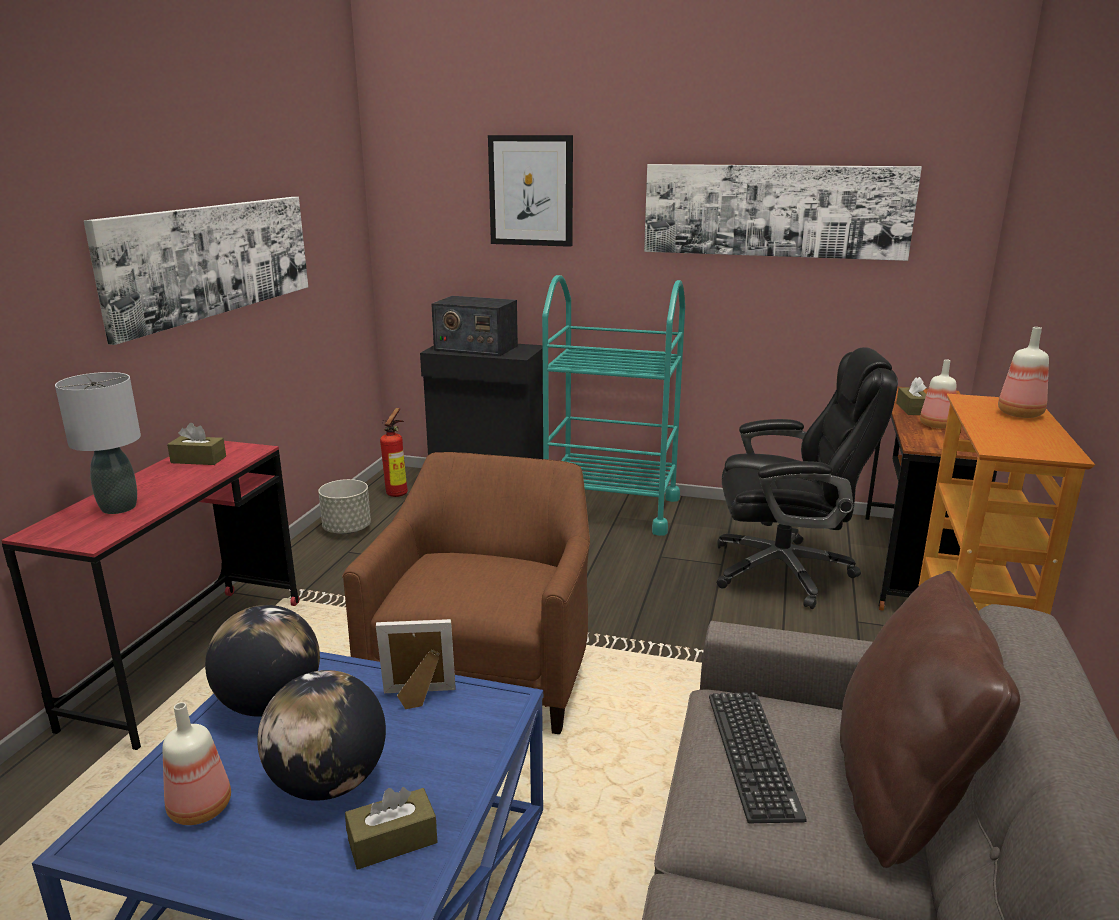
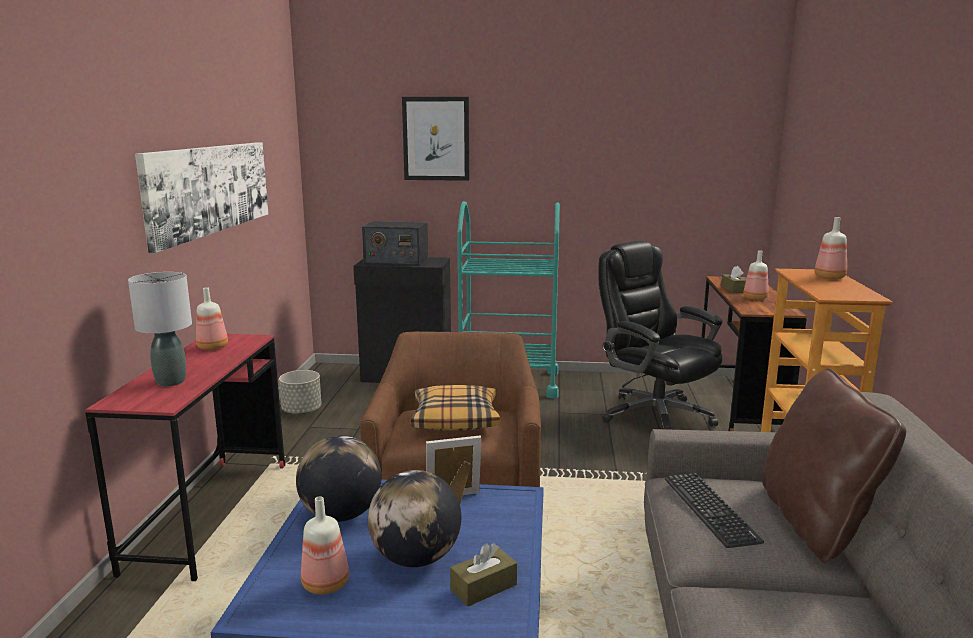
camera: 10 degrees left, 5 degrees down
(198, 459) = (213, 347): brown tissue box -> bottle
(399, 492) = (333, 382): fire extinguisher -> none
(478, 573) = (455, 419): none -> pillow
(775, 211) = (622, 151): picture -> none
(785, 571) = (654, 415): black office chair -> black office chair turned 120 degrees counterclockwise

